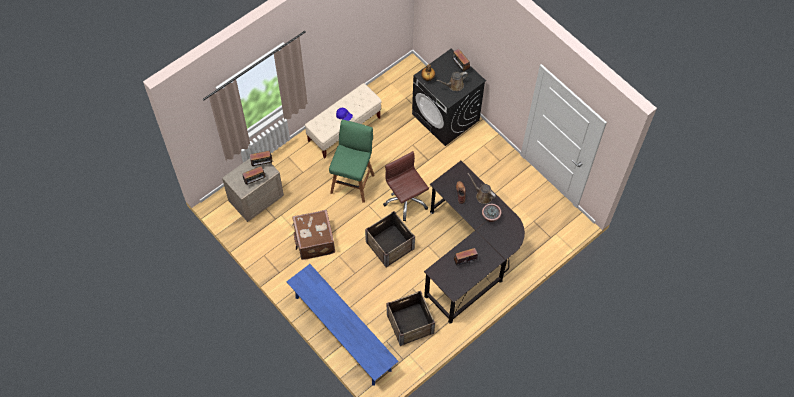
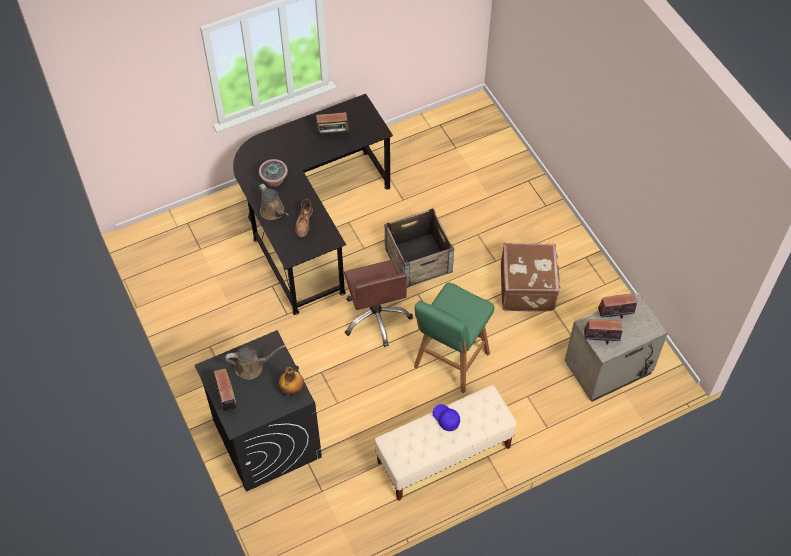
camera: 165 degrees left, 5 degrees down
(342, 333) = (511, 167): blue bench -> none
(410, 324) = (419, 160): crate -> none

